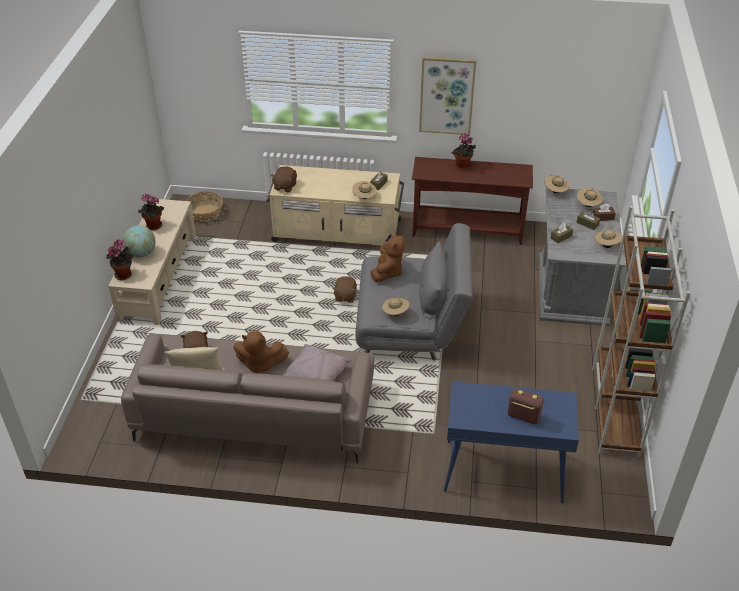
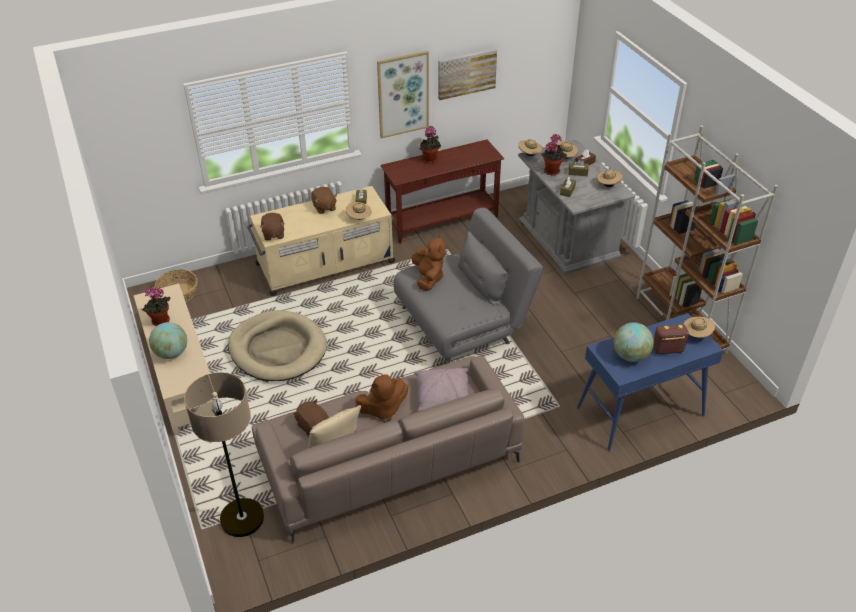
camera: 30 degrees left, 0 degrees up
(108, 417) = (246, 532): none -> floor lamp
(124, 274) = (171, 380): potted plant -> potted plant (552, 170)
(243, 286) = (278, 349): none -> beige dog bed
(345, 296) = (383, 320): brown plush toy -> brown plush toy (324, 207)
(395, 313) = (467, 312): beige hat -> beige hat (696, 335)
(483, 406) = (630, 356): none -> globe
(517, 93) = (466, 73): none -> picture

